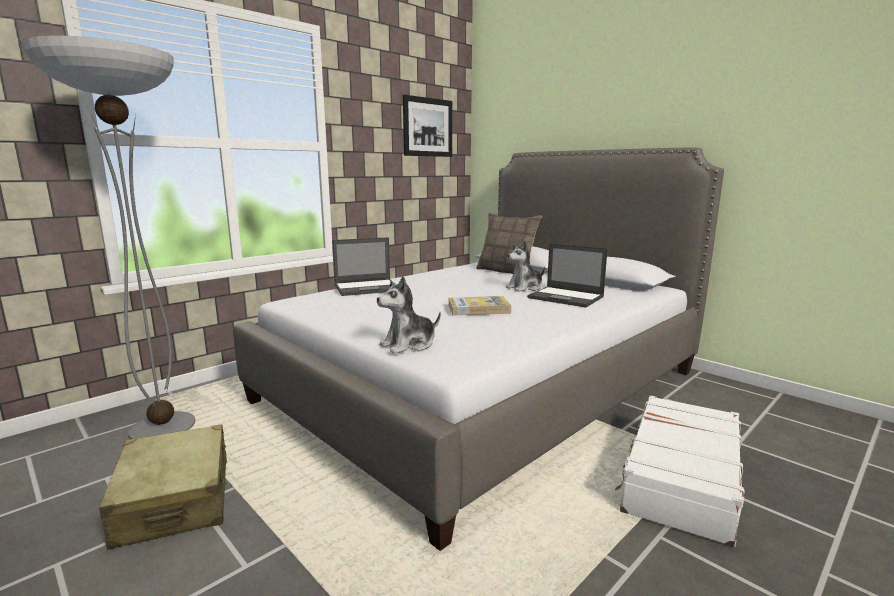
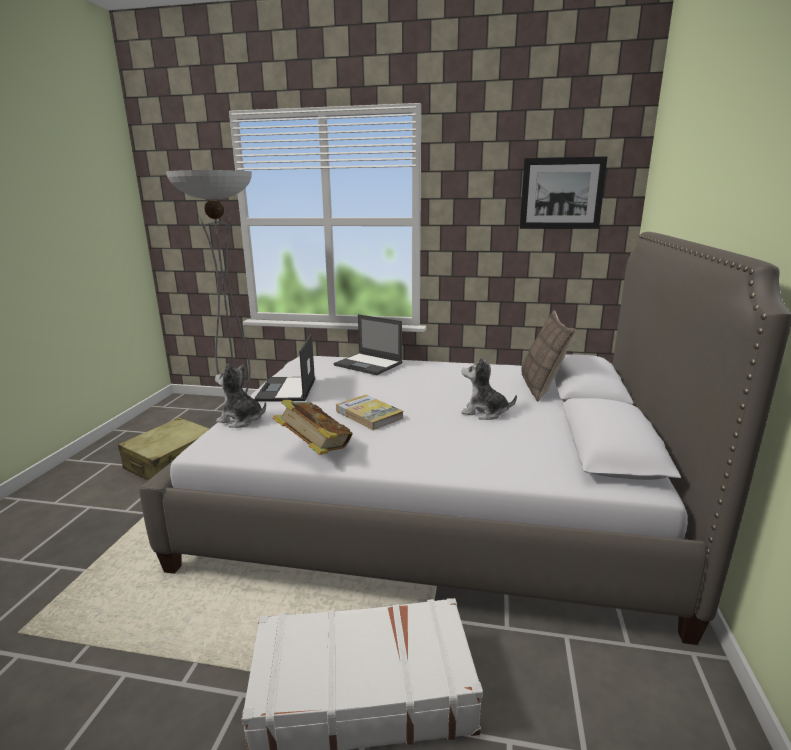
camera: 55 degrees right, 5 degrees up
(525, 333) = (315, 450): none -> book
(566, 297) = (476, 439): laptop -> laptop (286, 390)

